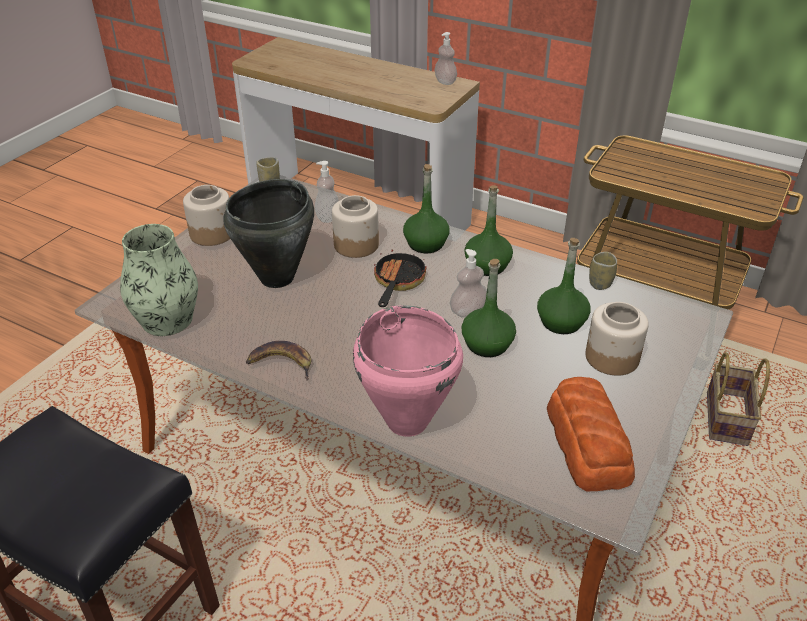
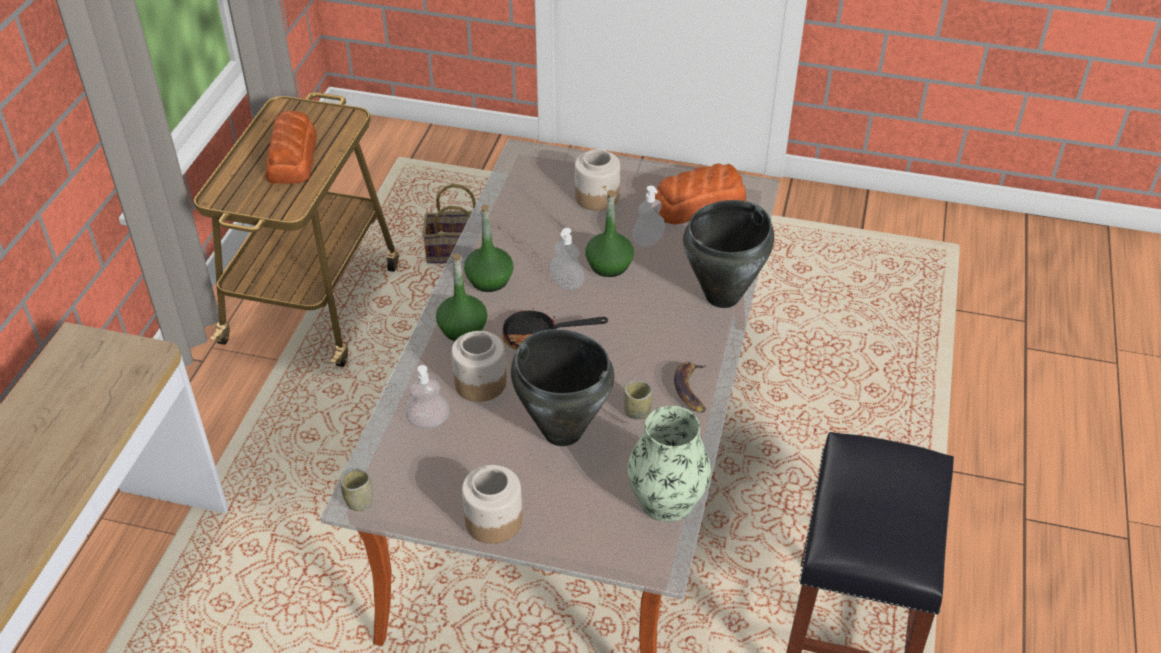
camera: 105 degrees left, 5 degrees up
(407, 422) = (723, 296): pink cooking pot -> black cooking pot
(445, 82) = (66, 356): soap dispenser -> soap dispenser (648, 240)
(561, 322) = (561, 226): green bottle -> none
(600, 283) = (495, 208): cup -> cup (637, 412)
(688, 179) = (293, 157): none -> bread

